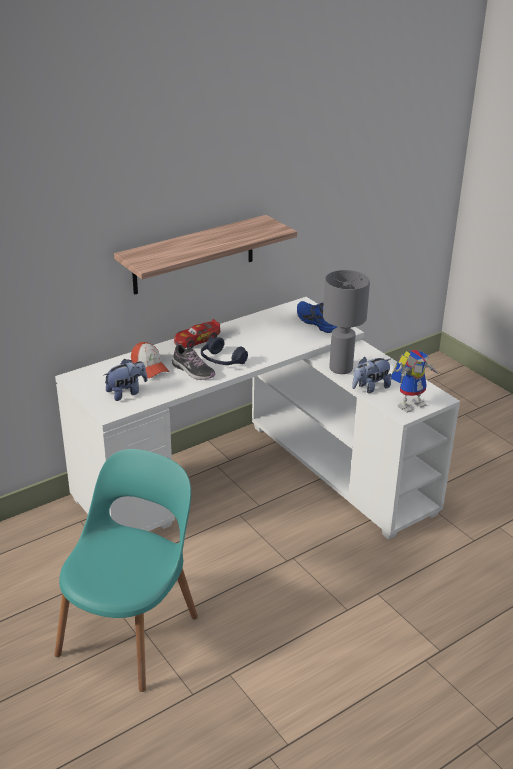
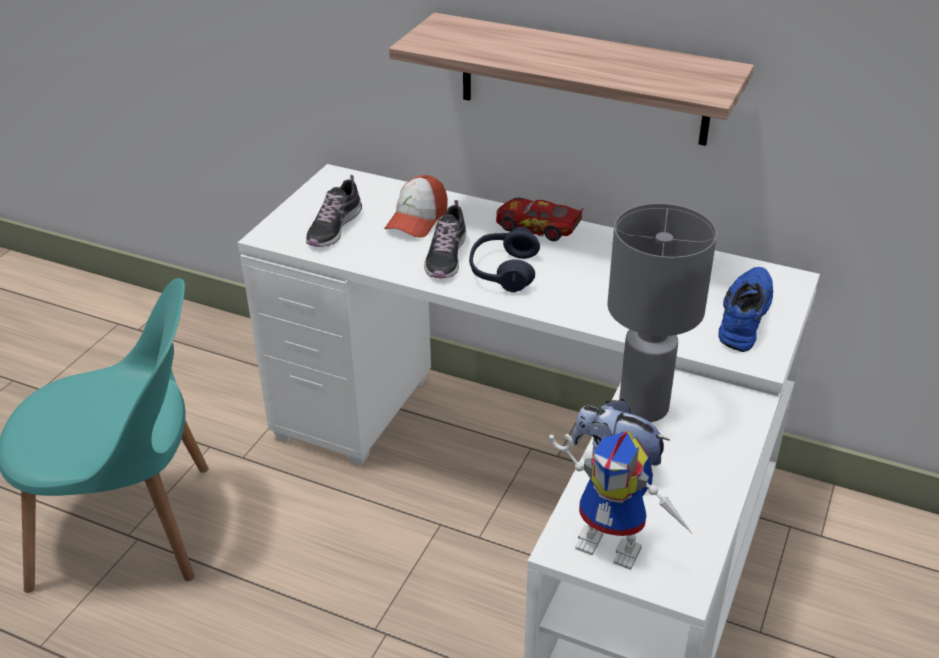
camera: 60 degrees right, 5 degrees up
(126, 392) = (334, 228): plush toy -> shoe

